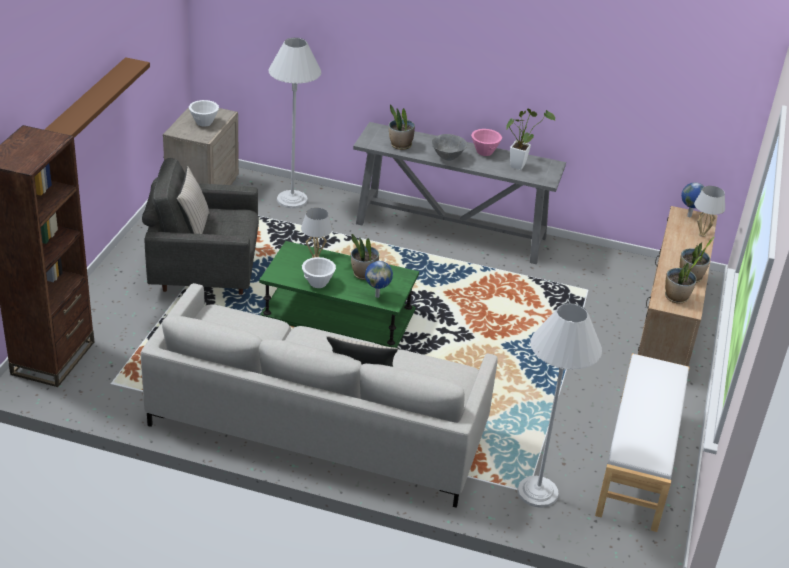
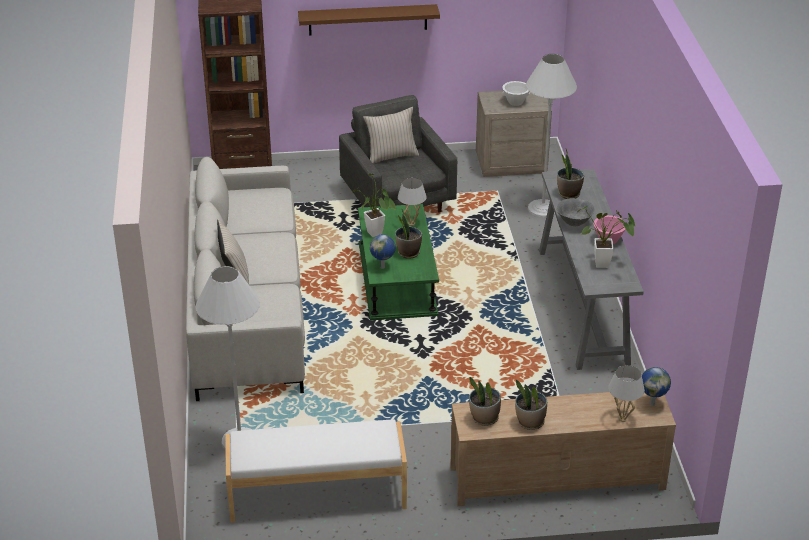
camera: 70 degrees right, 0 degrees up
(318, 283) = (376, 235): white bowl -> potted plant

